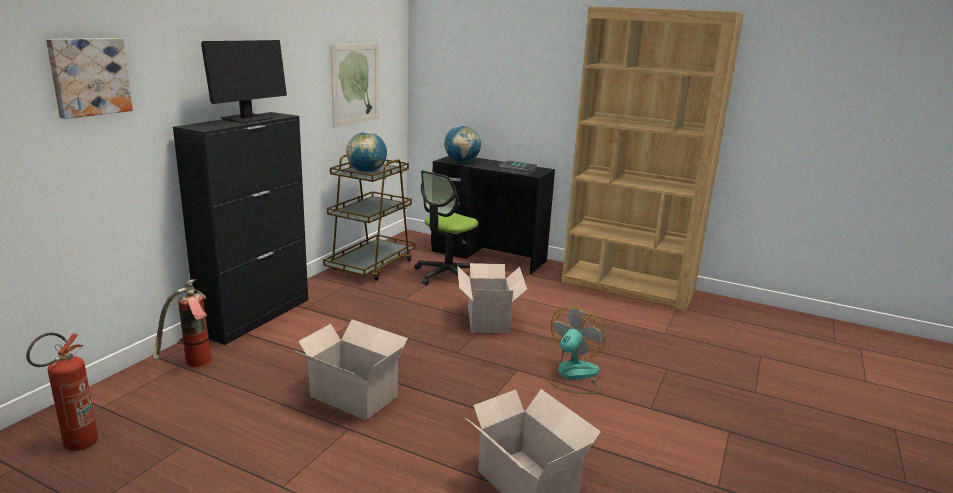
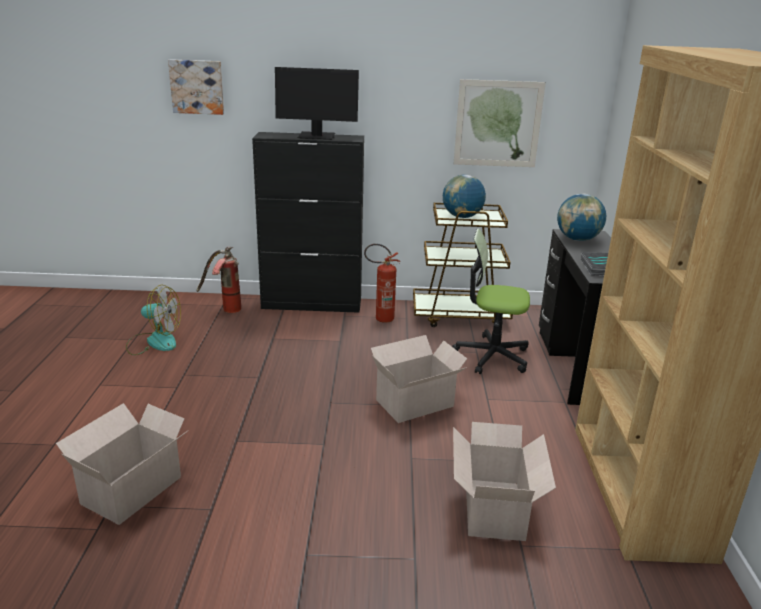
camera: 65 degrees right, 5 degrees up
(75, 447) = (118, 312): fire extinguisher -> fire extinguisher (380, 319)
(352, 395) = (223, 375): cardboard box -> cardboard box (494, 507)
(573, 375) = (338, 483): fan -> fan (154, 342)

